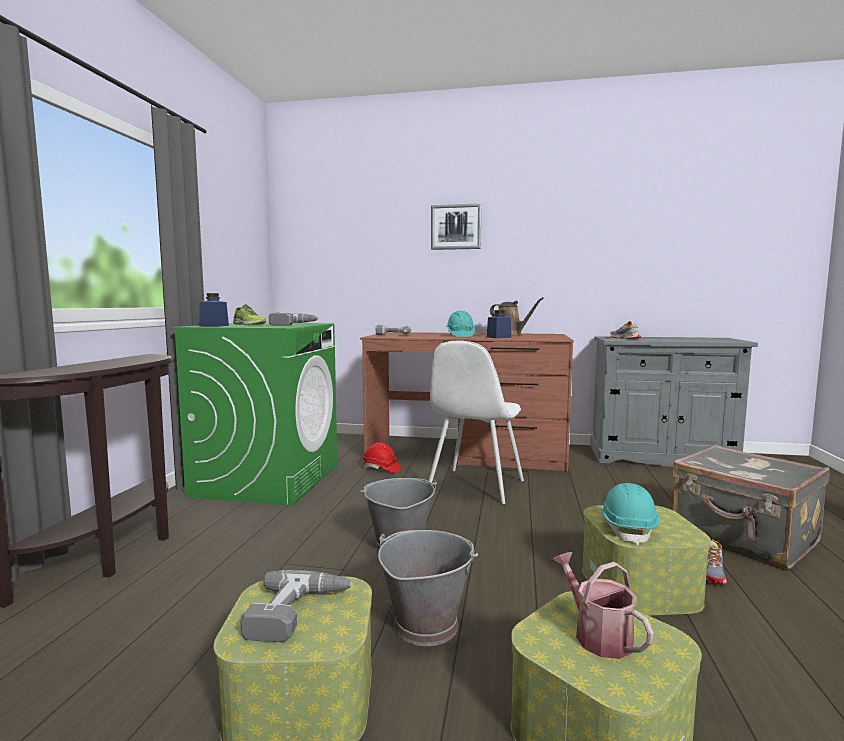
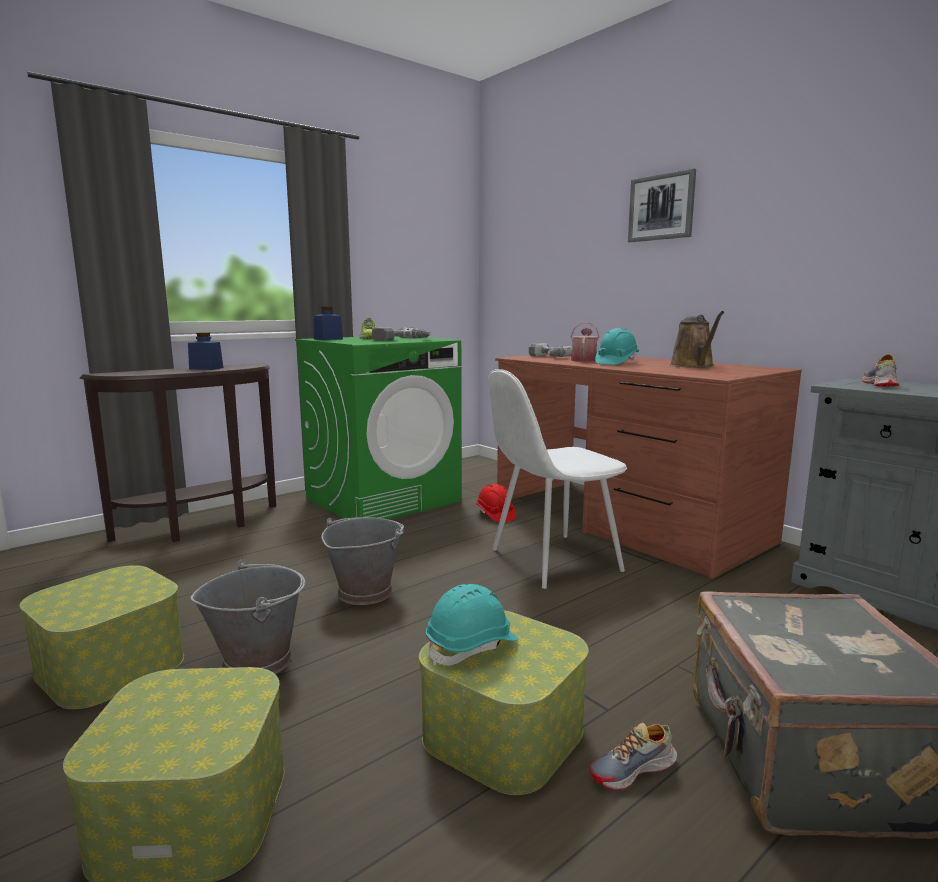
camera: 40 degrees right, 5 degrees up
(298, 613) = (100, 594): power drill -> none
(498, 337) = (648, 368): blue jar -> blue jar (206, 368)
(597, 634) = (190, 709): watering can -> watering can (584, 360)

